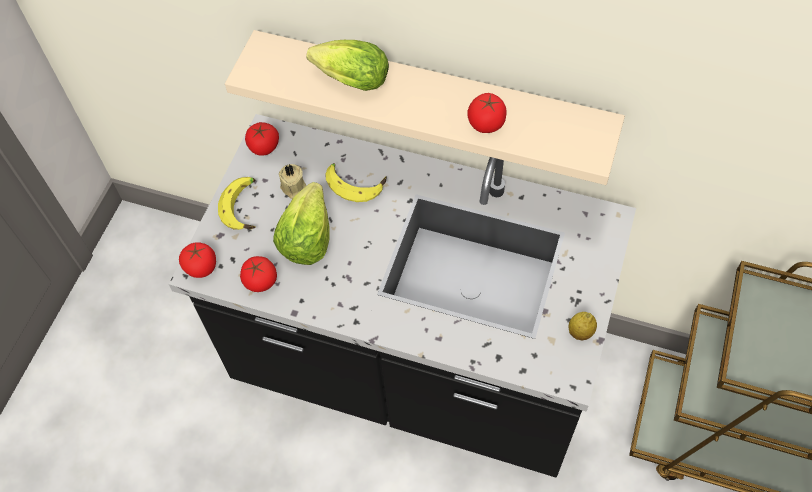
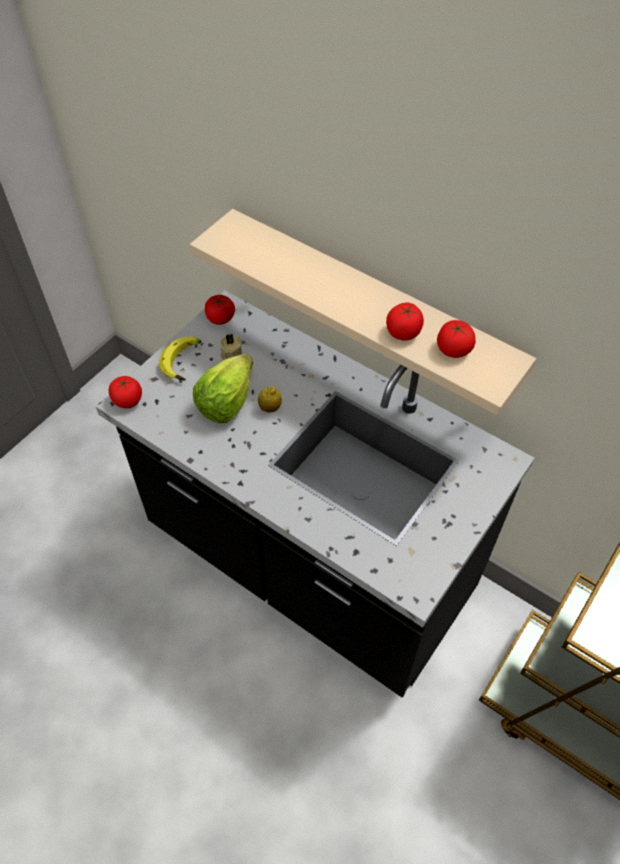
camera: 15 degrees right, 5 degrees down
(260, 281) = (172, 426): tomato -> tomato (453, 349)
(348, 79) = (295, 266): lettuce -> none
(355, 183) = (286, 368): banana -> none
(580, 332) = (441, 553): lemon -> lemon (270, 408)

